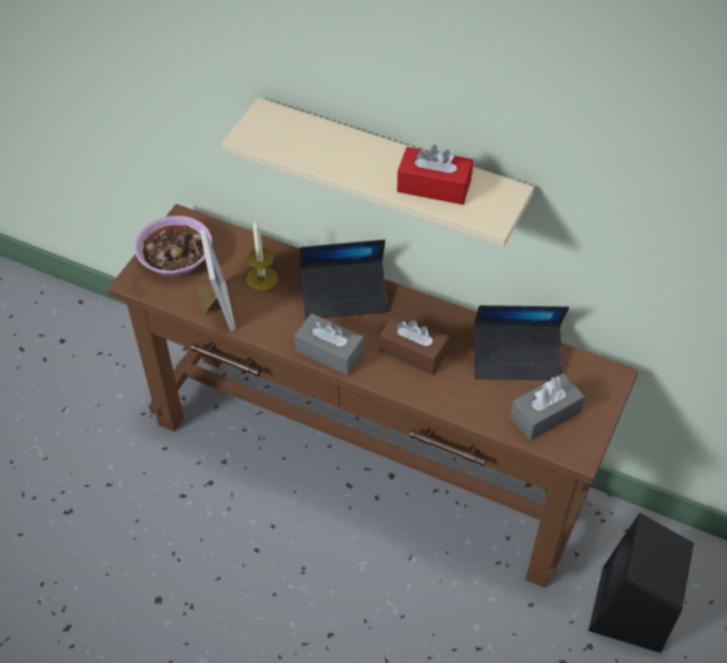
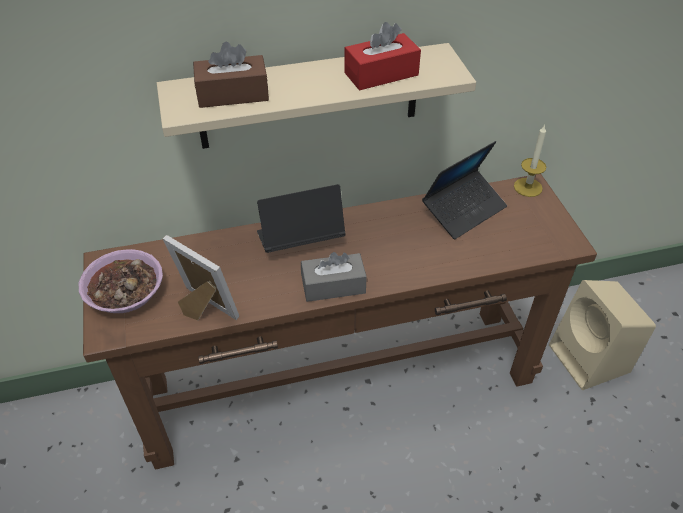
camera: 40 degrees left, 5 degrees down
(262, 278) = (221, 266): candle -> candle (528, 187)
(344, 295) = (300, 240): laptop -> laptop turned 150 degrees counterclockwise
(413, 351) = (393, 247): brown tissue box -> brown tissue box (232, 94)
(545, 414) = (523, 233): grey tissue box -> none
(631, 611) = (590, 360): black speaker -> beige speaker

